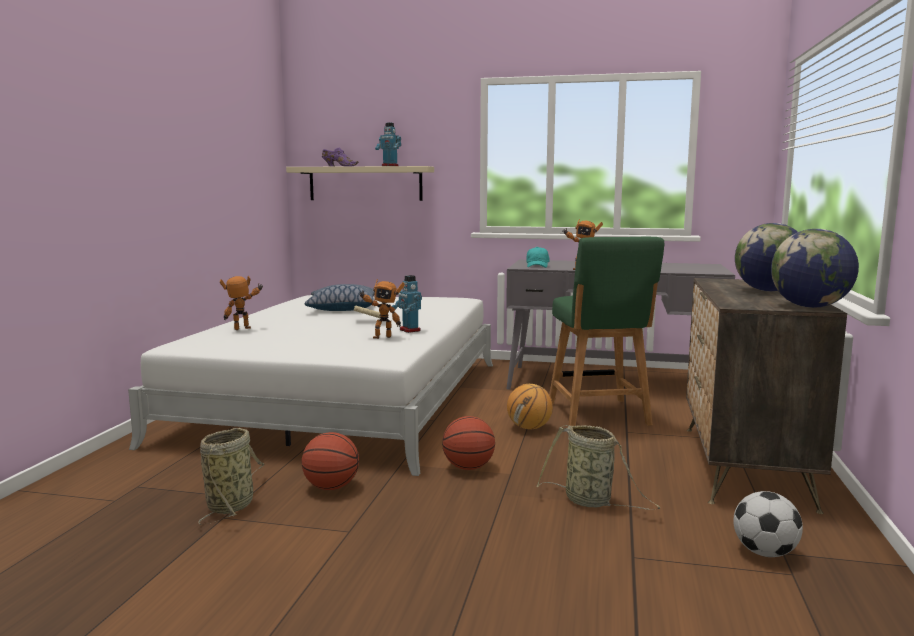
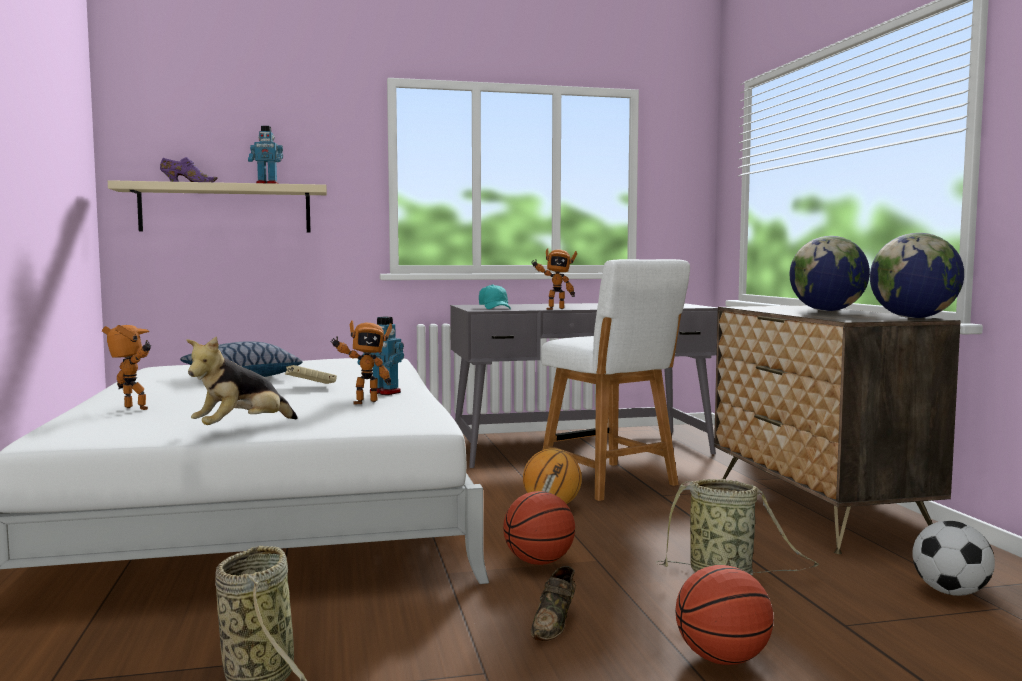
camera: 25 degrees left, 5 degrees down
(244, 329) = (133, 409): toy robot -> toy robot turned 90 degrees clockwise
(276, 351) = (241, 429): none -> plush toy
(331, 487) = (387, 620): basketball -> basketball (722, 659)
(426, 511) = (555, 624): none -> brown shoe
(599, 415) = (611, 482): green chair -> white chair

